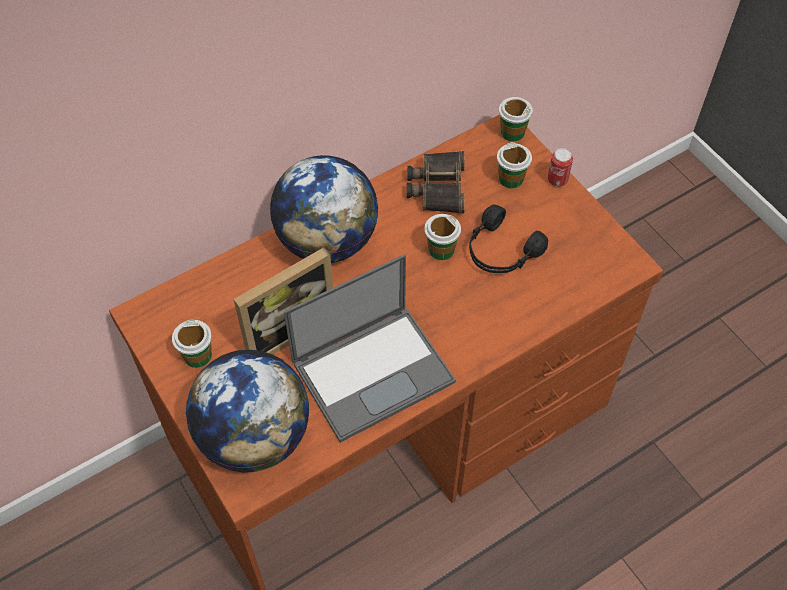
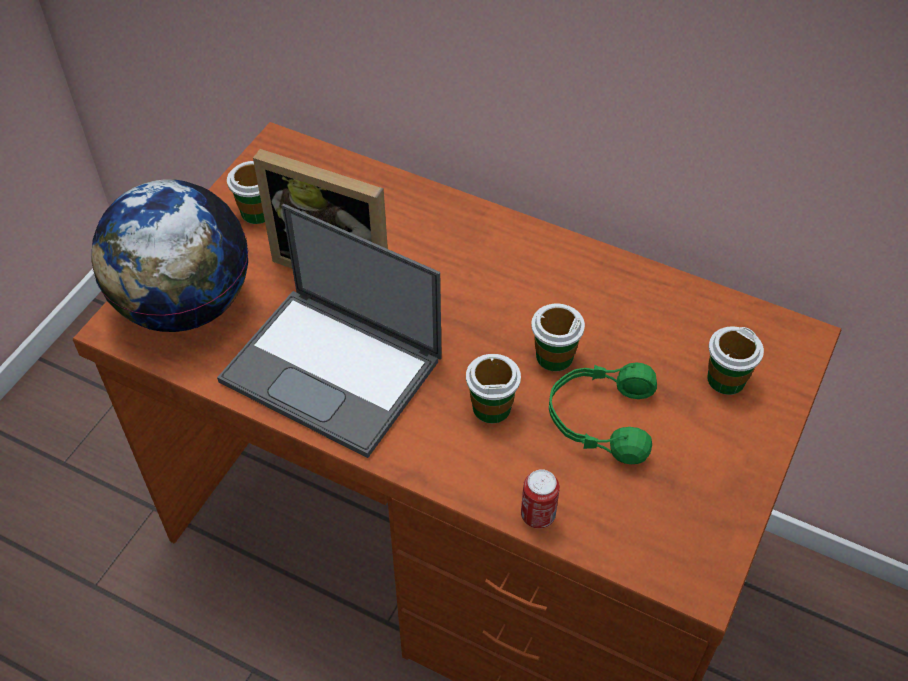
camera: 60 degrees right, 5 degrees down
(326, 241) = (481, 245): globe -> none
(437, 187) = (646, 309): binoculars -> none
(500, 251) = (599, 419): black headphones -> green headphones
(512, 132) = (804, 347): cup -> cup (491, 407)
(557, 180) = (769, 432): can -> can (538, 515)

